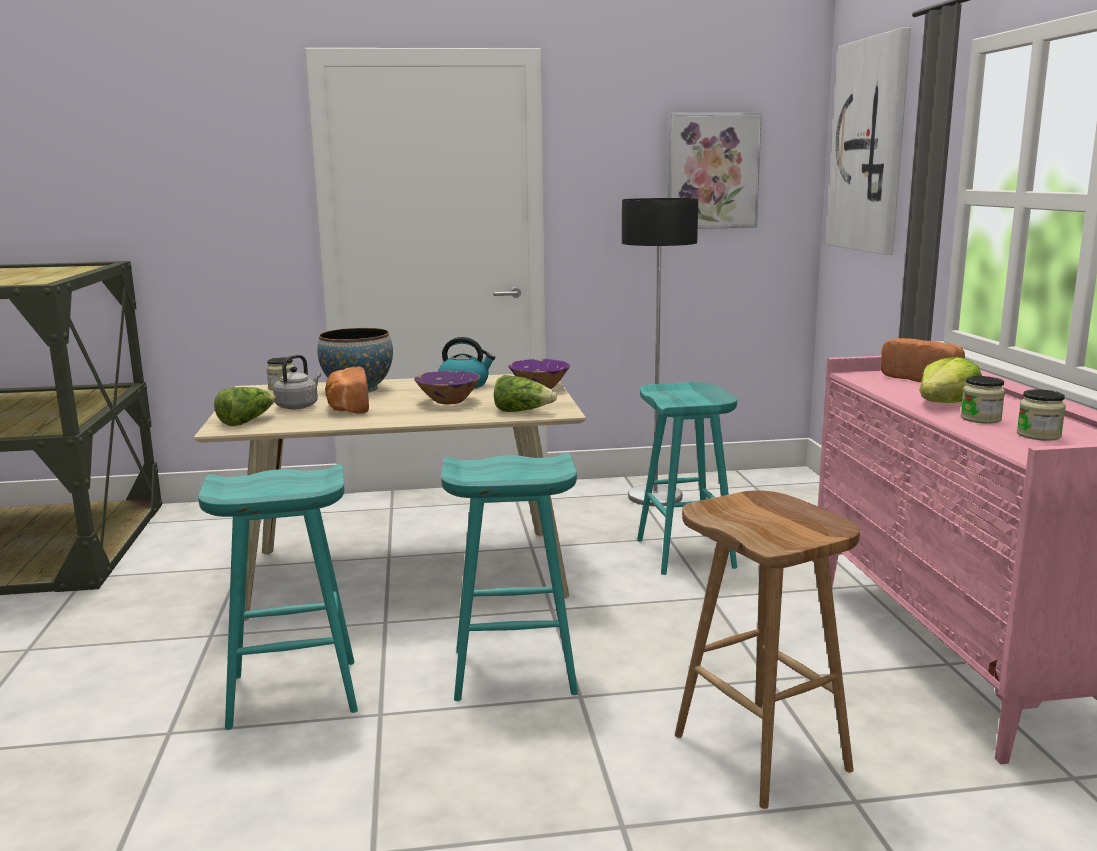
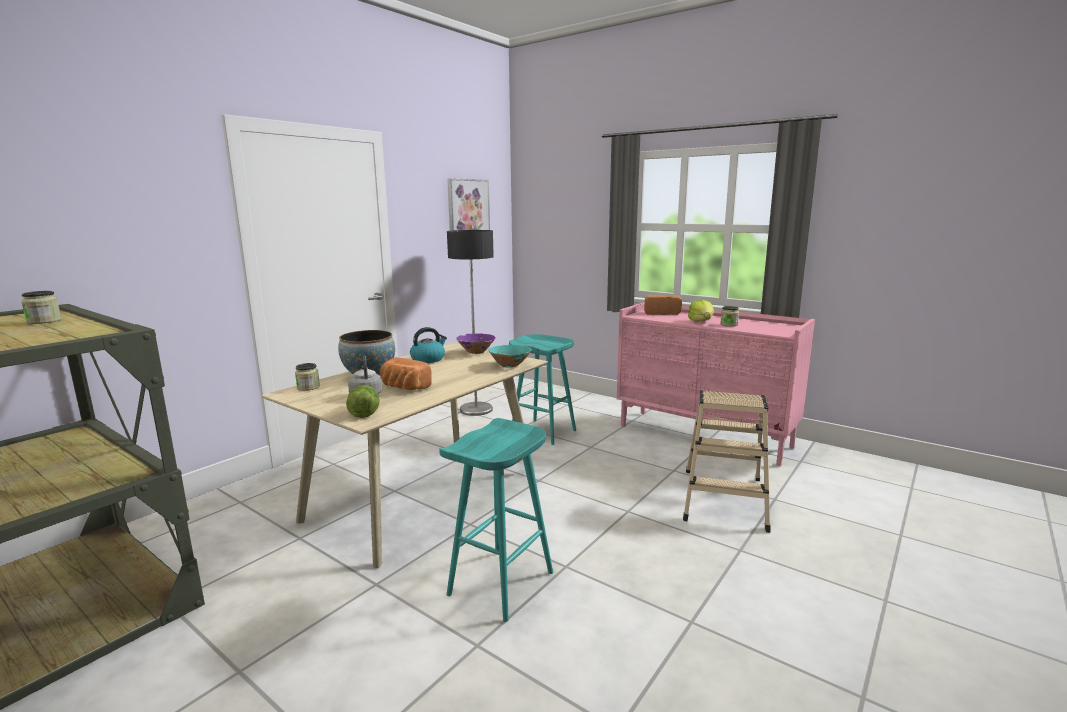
camera: 45 degrees left, 0 degrees up
(448, 402) = (452, 370): purple bowl -> none
(512, 673) = (582, 516): turquoise stool -> none
(522, 411) = (510, 365): lettuce -> turquoise bowl
(764, 753) = (723, 498): brown stool -> beige step ladder
(870, 146) = (555, 200): picture -> none
(1038, 435) = (761, 327): jar -> jar (44, 321)

